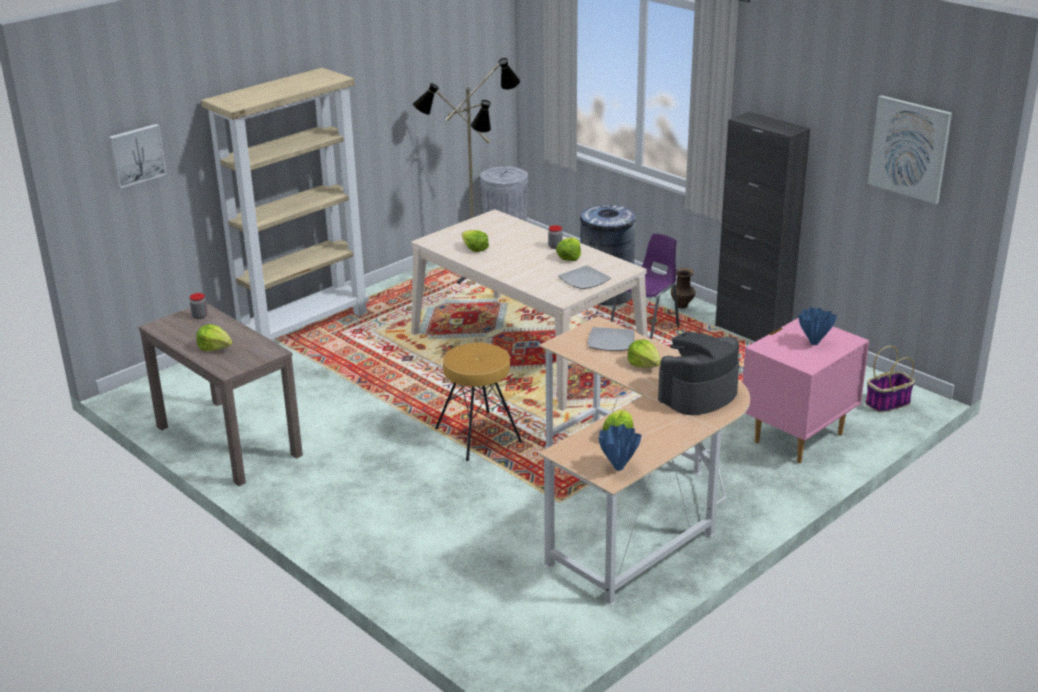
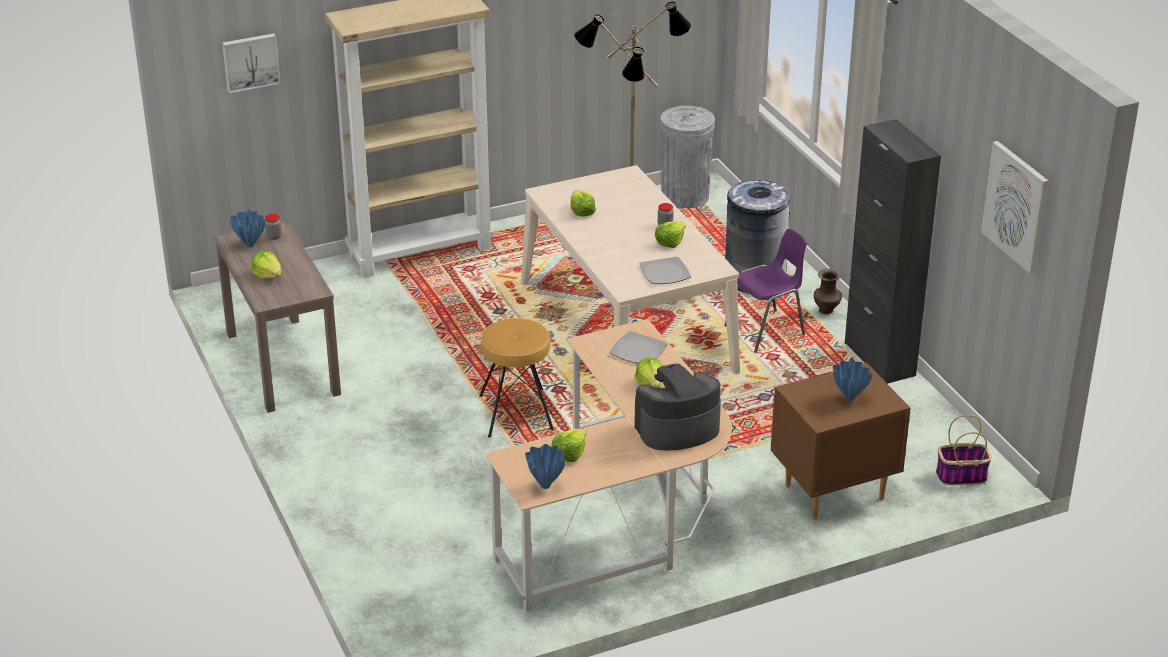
camera: 20 degrees right, 5 degrees up
(179, 327) = (249, 245): none -> blue vase
(797, 437) = (833, 491): pink nightstand -> brown nightstand

